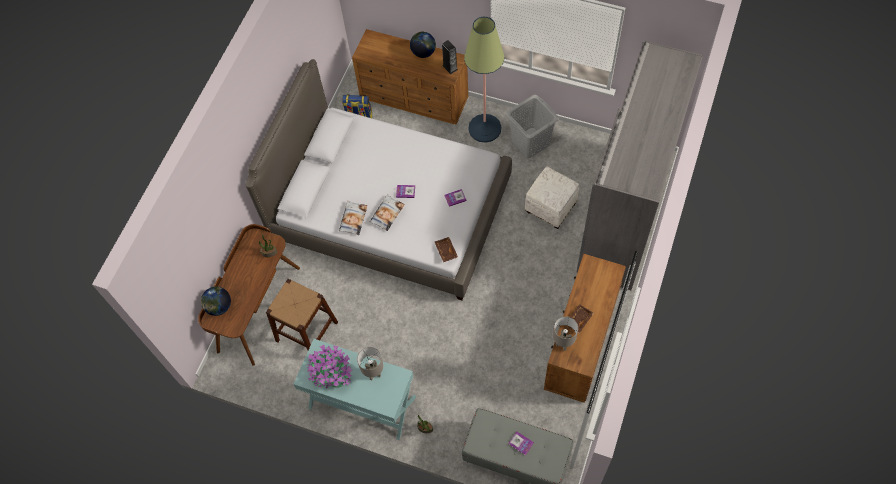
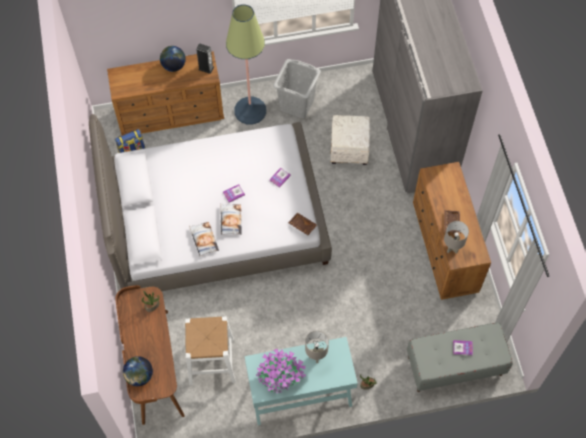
camera: 35 degrees left, 0 degrees up
(307, 331) = (212, 361): brown stool -> white stool

